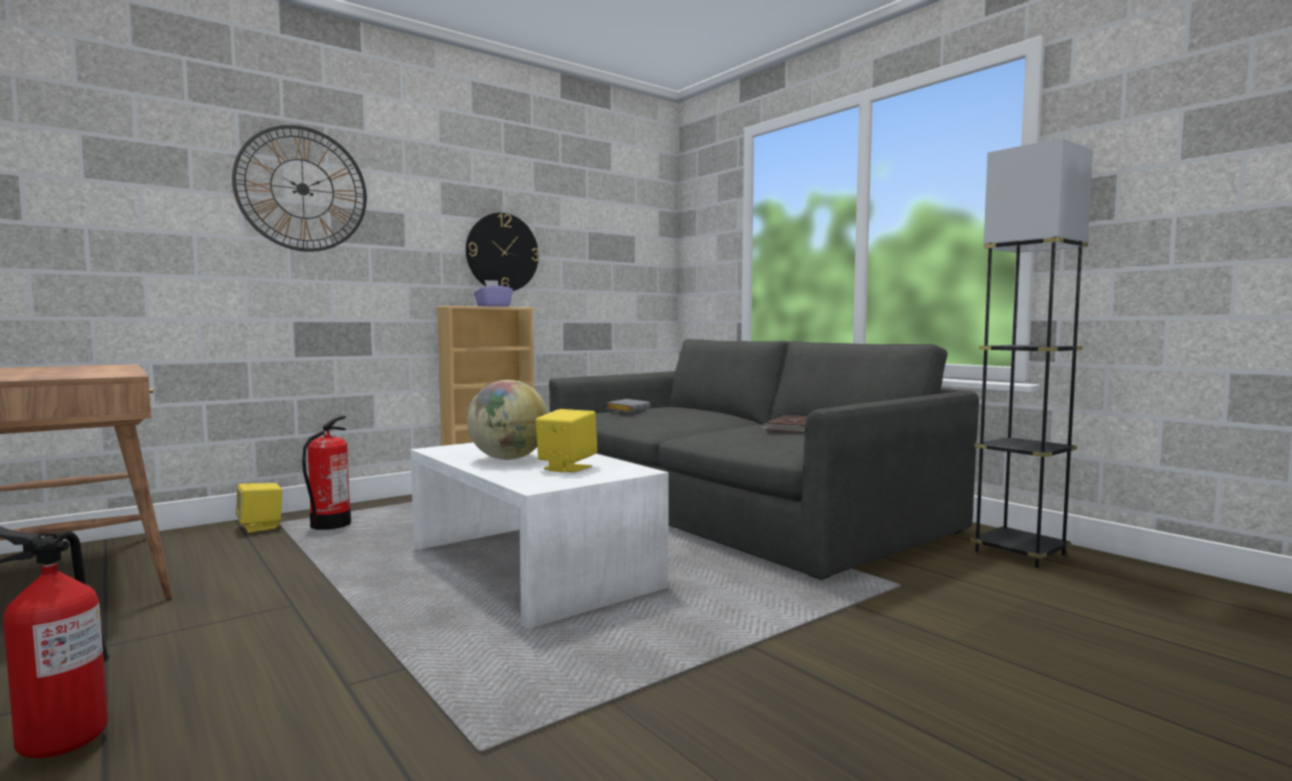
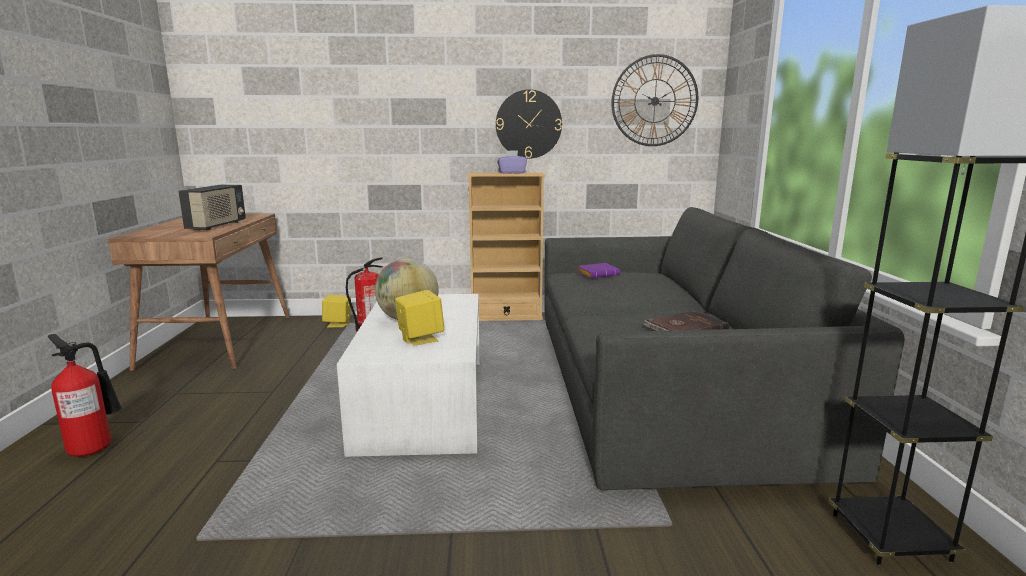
camera: 35 degrees right, 10 degrees up
(92, 371) = (217, 226): none -> radio
(302, 189) = (370, 87): wall clock -> wall clock (654, 101)
(627, 410) = (598, 274): grey book -> purple book

